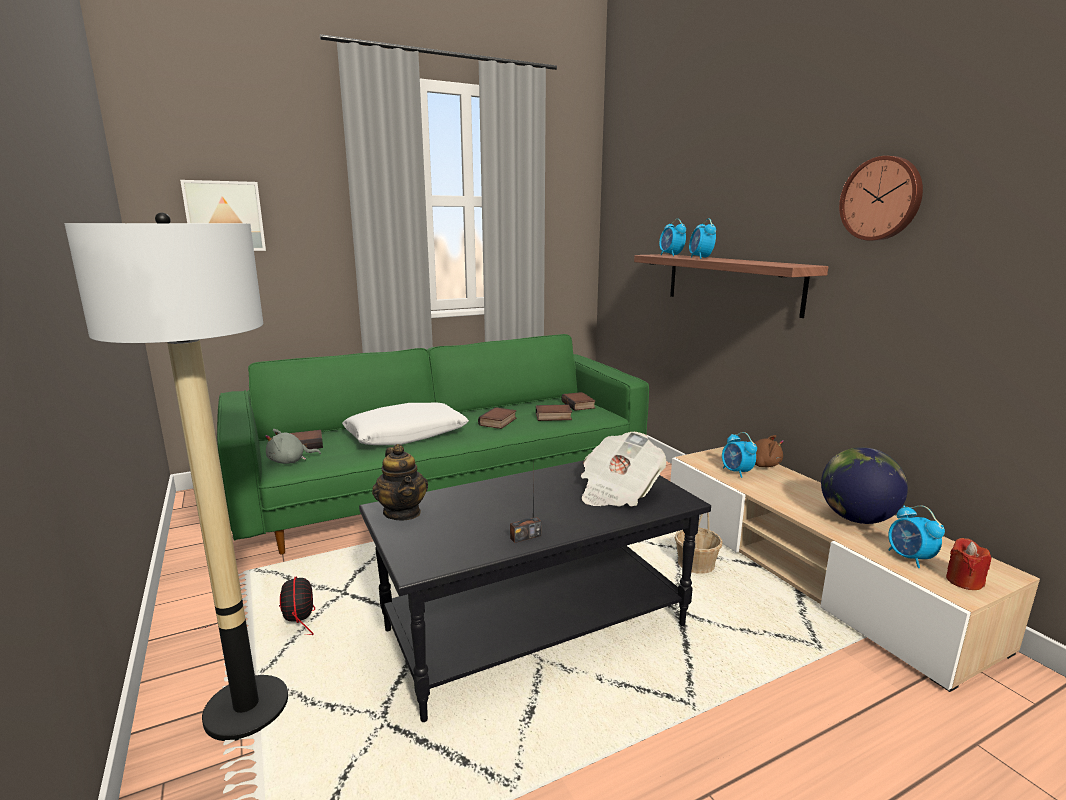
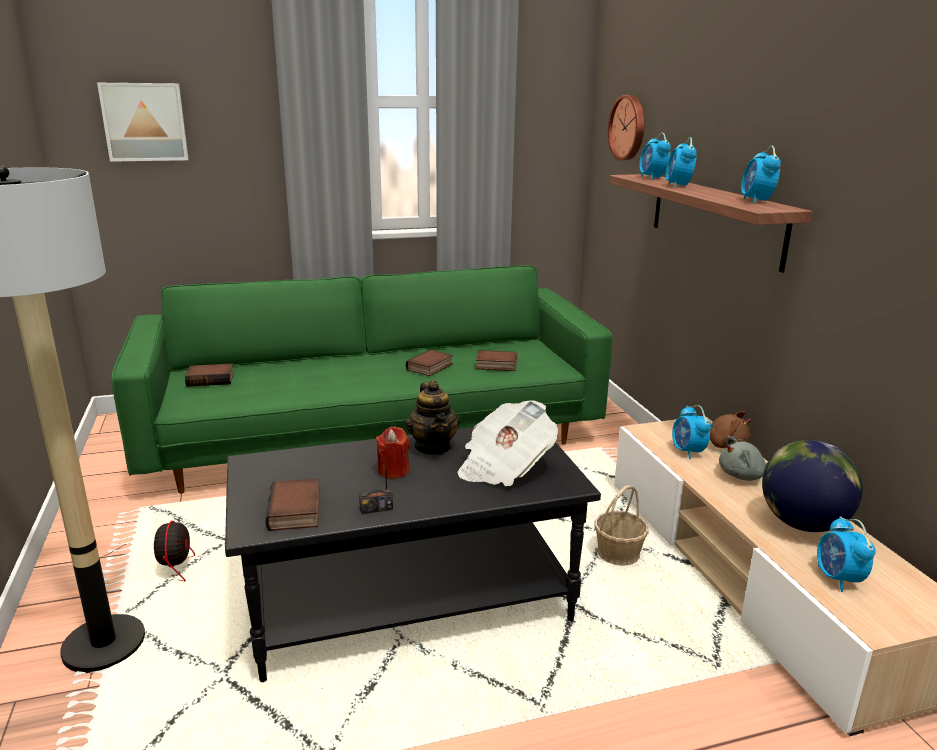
camera: 10 degrees right, 5 degrees up
(290, 461) = (191, 397): grey plush toy -> grey plush toy (743, 476)
(402, 512) = (265, 469): teapot -> teapot (433, 447)
(406, 435) = (323, 376): white pillow -> none
(579, 405) = (534, 352): book -> book (296, 511)
(776, 262) = (756, 201): none -> alarm clock
(881, 199) = (872, 133): wall clock -> wall clock (629, 128)
(964, 581) = (888, 614): red candle -> red candle (393, 471)

